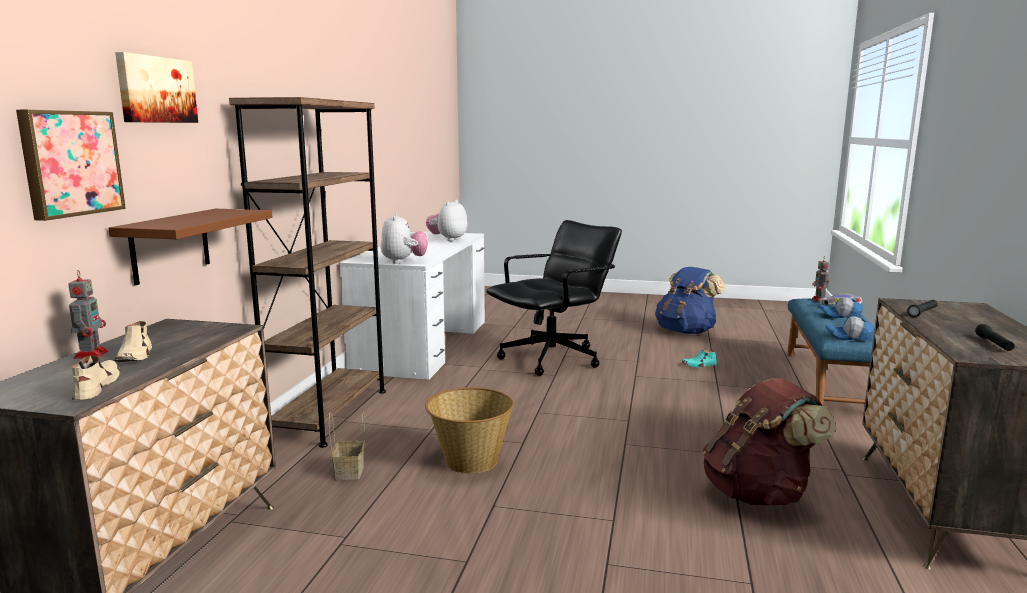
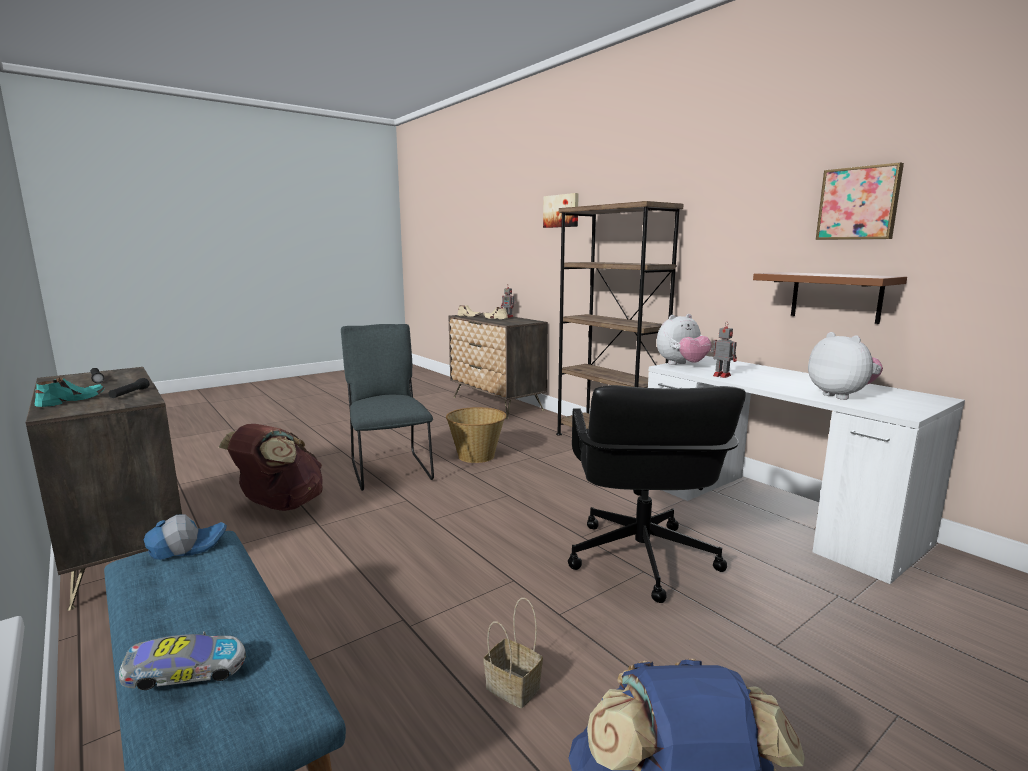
camera: 130 degrees right, 0 degrees up
(70, 163) = (526, 245): picture -> picture (859, 203)
(170, 245) = (558, 288): brown shelf -> brown shelf (835, 297)
(349, 472) = (515, 433): basket -> basket (511, 687)
(404, 261) = (681, 365): plush toy -> plush toy turned 60 degrees counterclockwise
(589, 489) = (389, 469): none -> grey chair
(699, 365) = (473, 659): turquoise shoe -> turquoise shoe (71, 401)
(820, 300) = (243, 714): toy robot -> toy robot (721, 375)
(840, 315) = (191, 624): cap -> none

